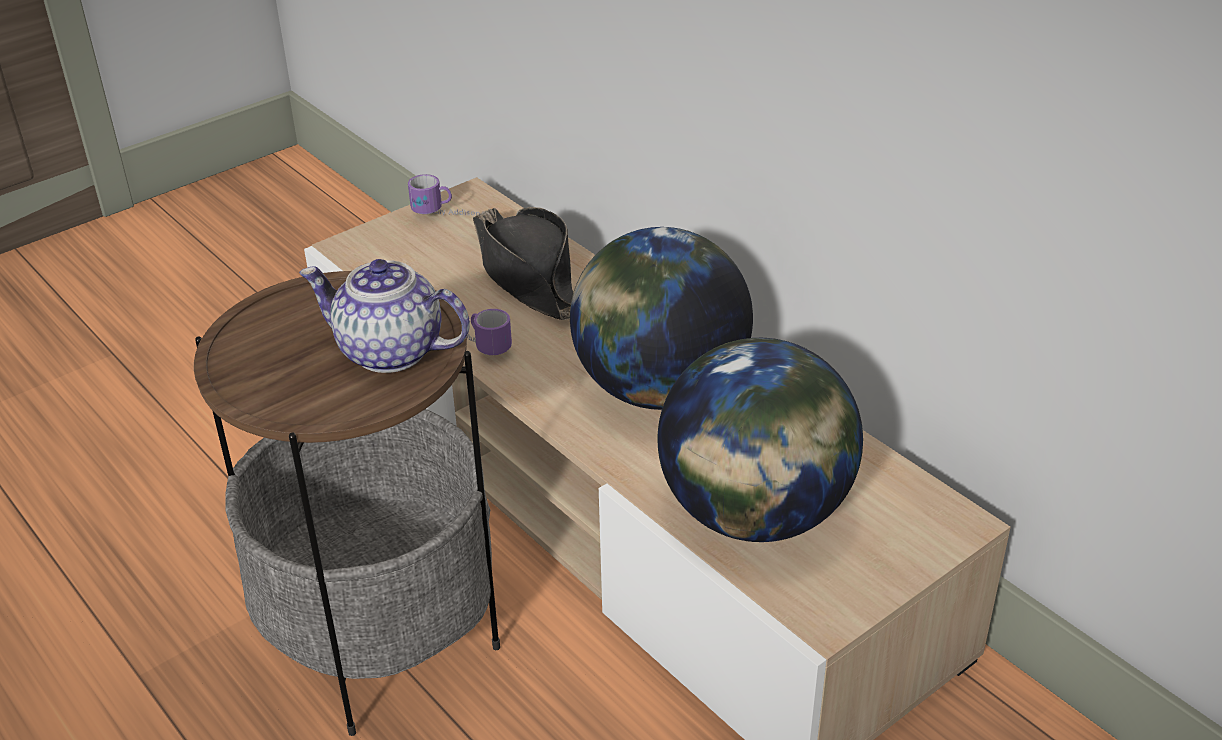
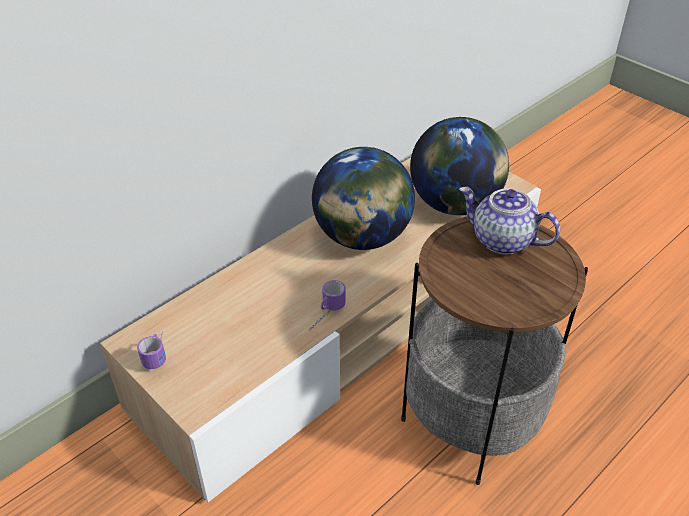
camera: 95 degrees left, 5 degrees up
(388, 351) = (501, 240): teapot -> teapot turned 105 degrees clockwise
(527, 275) = (244, 300): black hat -> none

